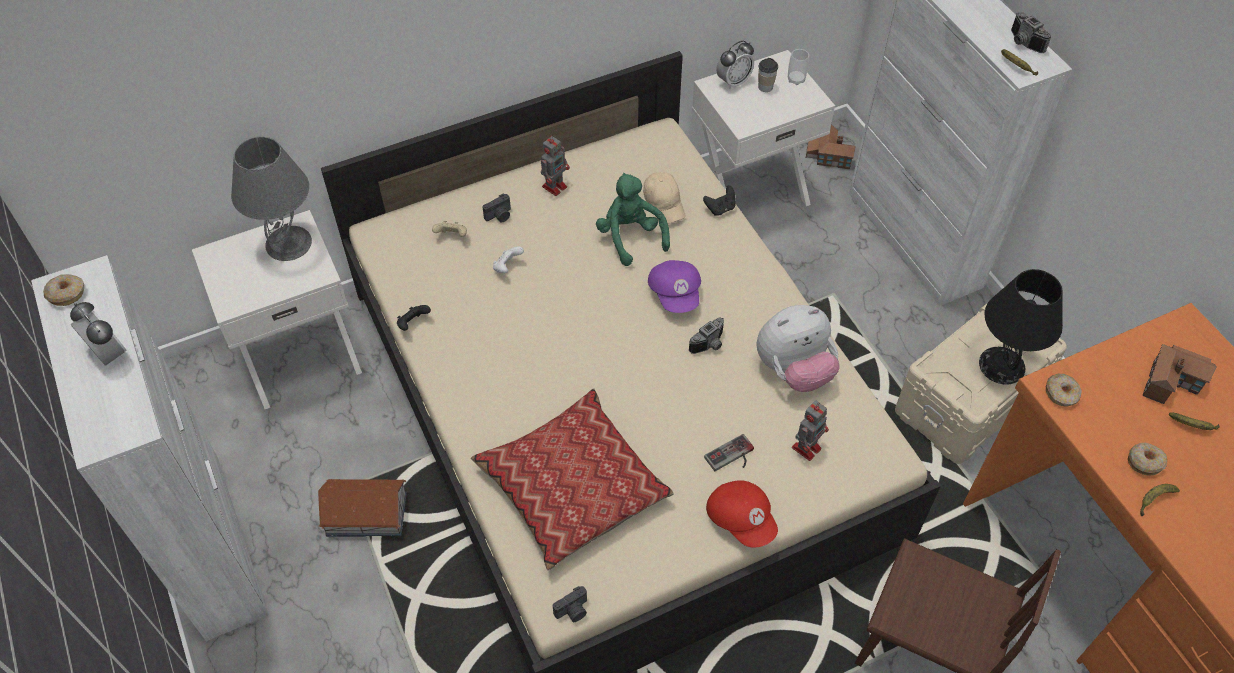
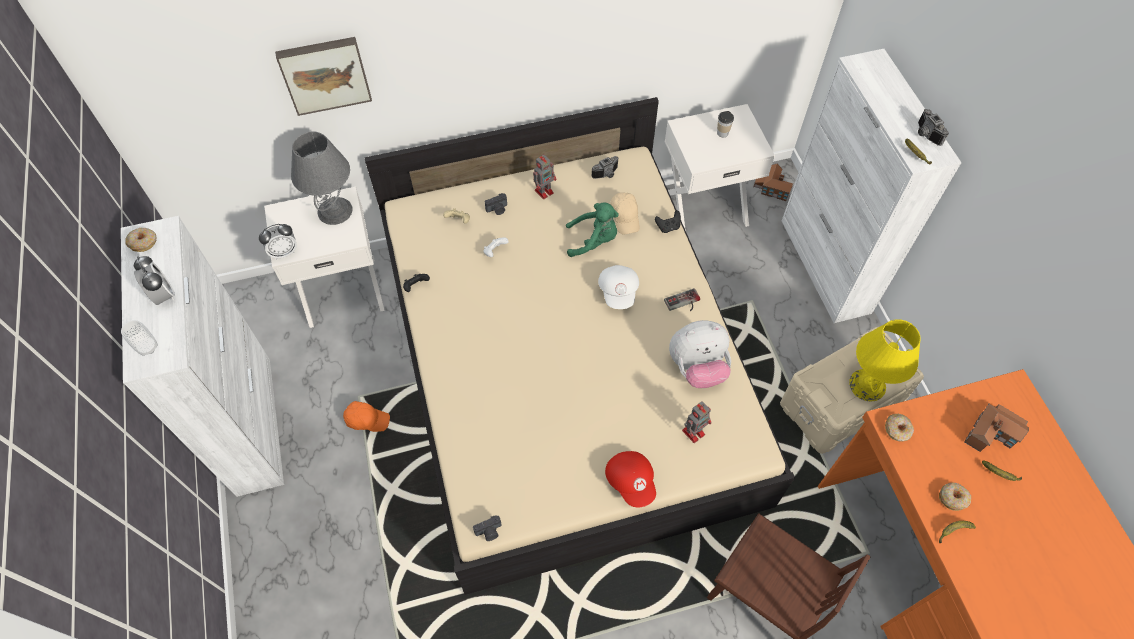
camera: 10 degrees right, 5 degrees up
(269, 58) = (325, 74): none -> picture
(366, 514) = (367, 419): toy house -> orange cap
(572, 486) = (508, 433): pillow -> none
(630, 237) = (593, 240): green plush toy -> green plush toy turned 105 degrees clockwise
(676, 294) = (619, 292): purple cap -> white cap
(710, 345) = (636, 337): camera -> camera (607, 174)
(732, 458) = (634, 431): game controller -> game controller (683, 303)
(733, 82) = (698, 125): alarm clock -> alarm clock (284, 252)
(796, 79) = (748, 129): cup -> cup (147, 347)
(1001, 365) = (867, 384): black table lamp -> yellow table lamp

